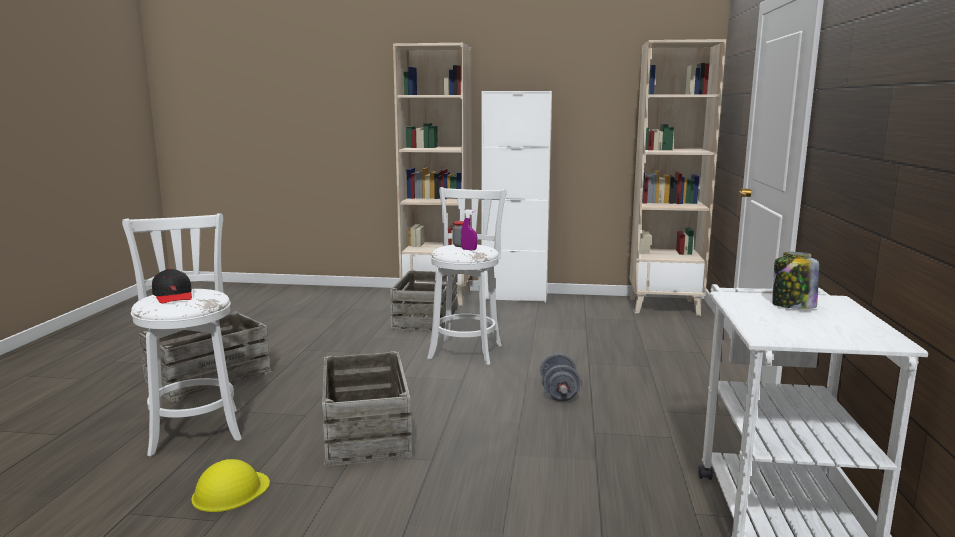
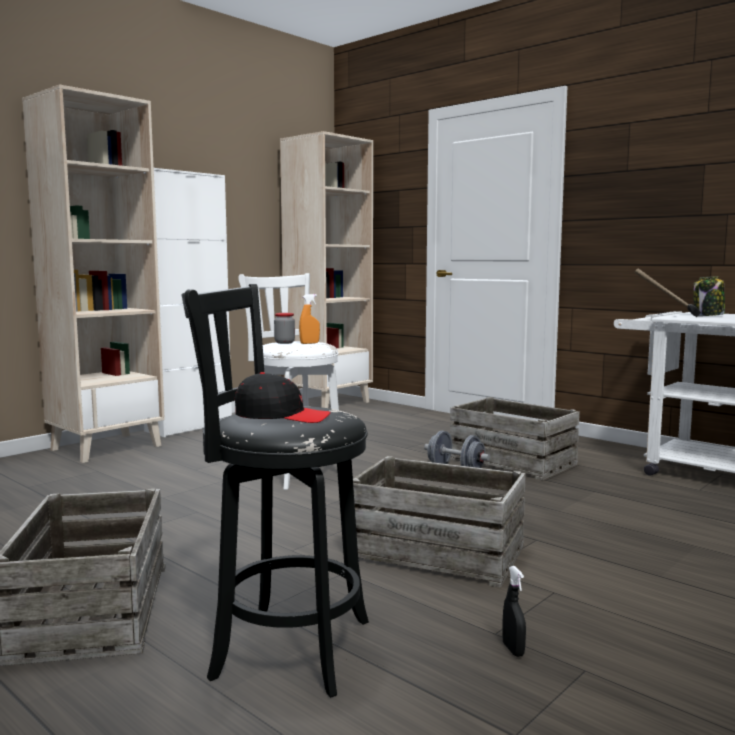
camera: 55 degrees left, 5 degrees down
(195, 429) = (283, 647): white stool -> black stool
(230, 491) = (513, 649): yellow hard hat -> black spray bottle
(426, 319) = (164, 465): crate -> crate (513, 461)
(469, 249) = (309, 343): purple spray bottle -> orange spray bottle
(741, 293) = (666, 316): none -> hammer

